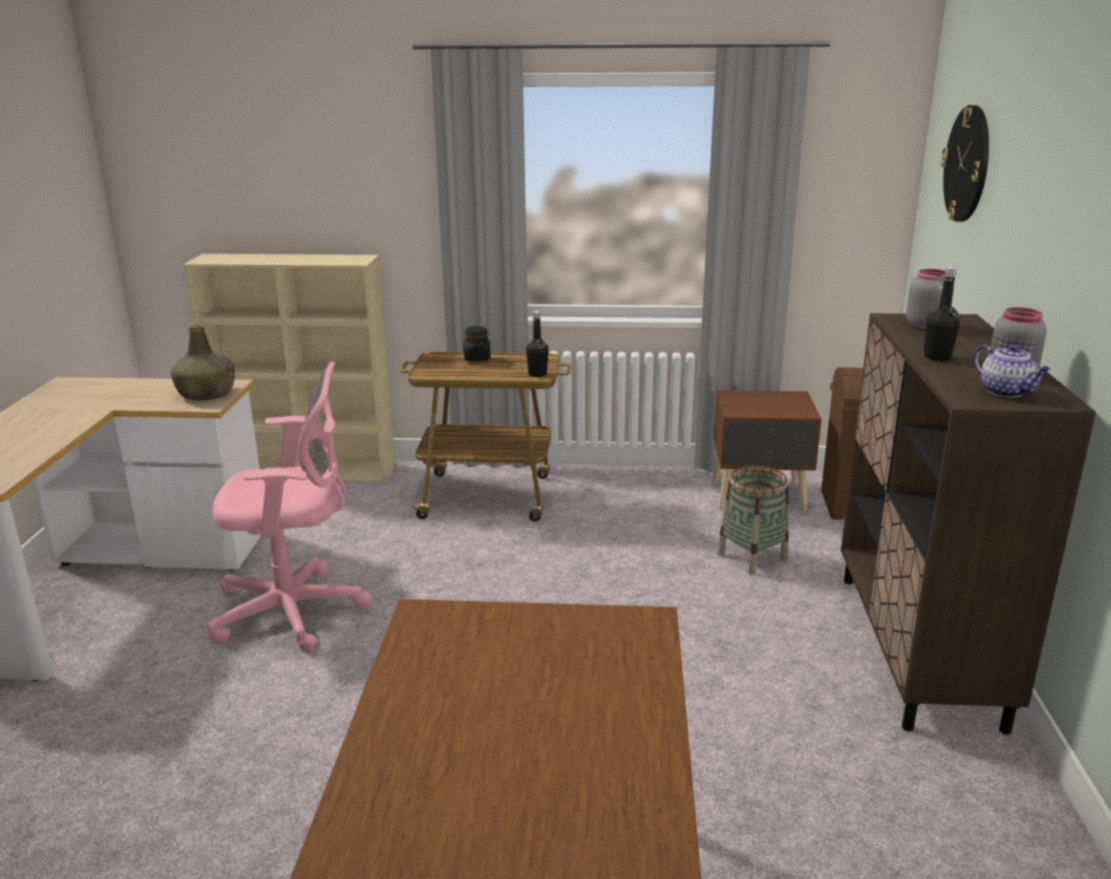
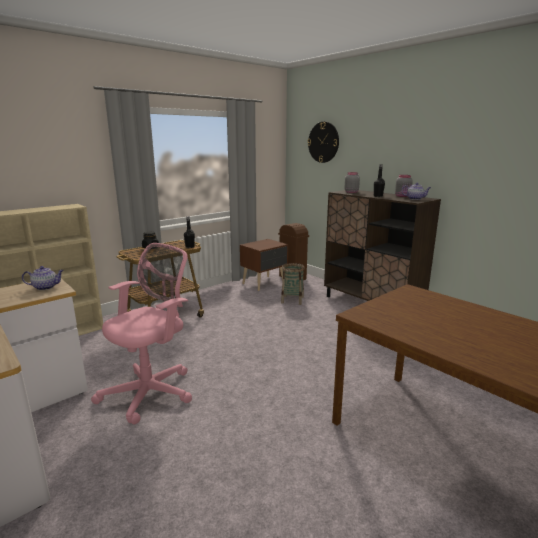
camera: 45 degrees left, 5 degrees down
(207, 394) = (46, 287): green bottle -> teapot

